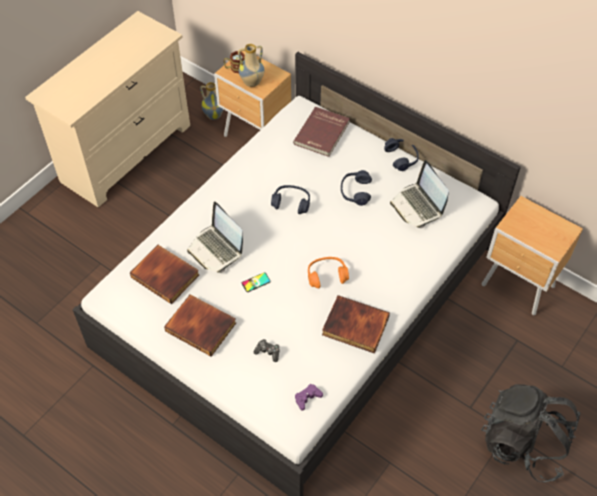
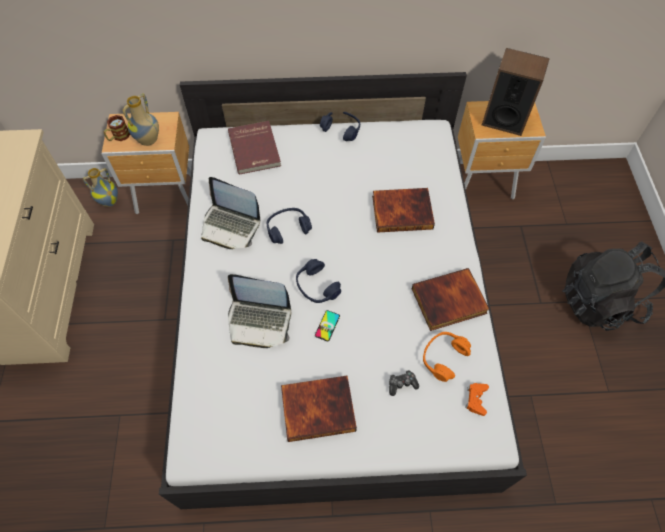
camera: 40 degrees left, 5 degrees up
(166, 275) = (235, 383): book -> book (402, 211)
(307, 398) = (476, 399): purple game controller -> orange game controller
(327, 275) = (381, 273): orange headphones -> orange headphones (443, 357)
(355, 192) = (333, 182): blue headphones -> blue headphones (317, 287)
(418, 206) = (394, 161): laptop -> laptop (230, 226)
(537, 228) = (504, 119): none -> speaker

